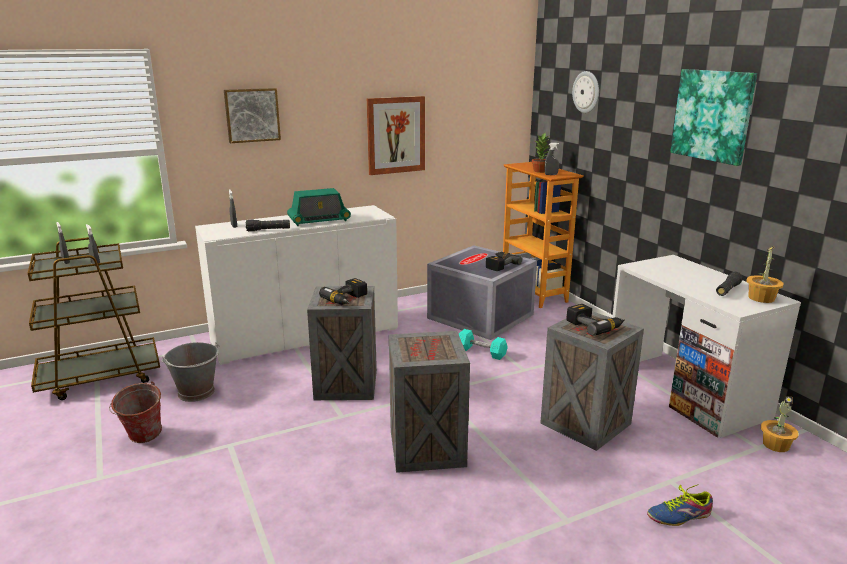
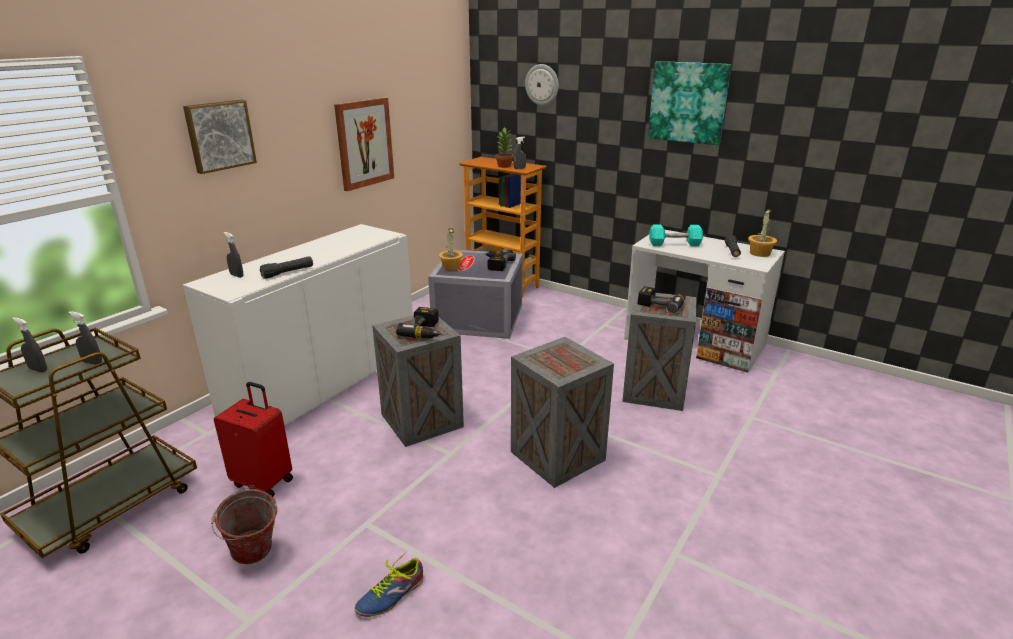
camera: 30 degrees left, 5 degrees up
(197, 392) = (264, 481): grey bucket -> red suitcase
(319, 220) = (329, 251): radio -> none
(481, 352) = (513, 352): turquoise dumbbell -> turquoise dumbbell (674, 244)
(679, 516) = (780, 441): shoe -> shoe (391, 595)
(775, 444) = (783, 366): potted plant -> potted plant (451, 267)

